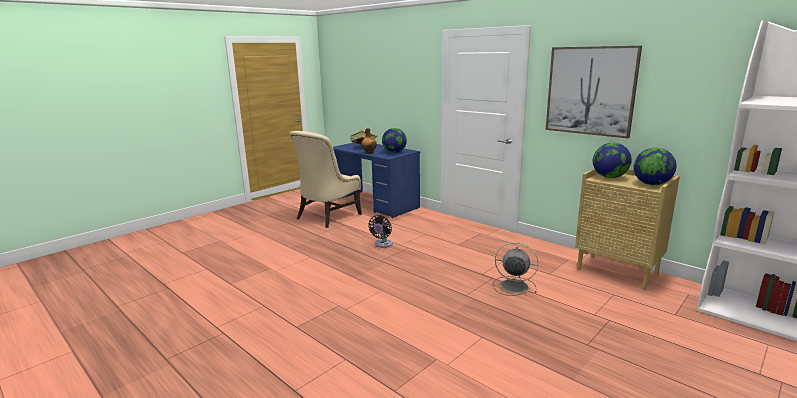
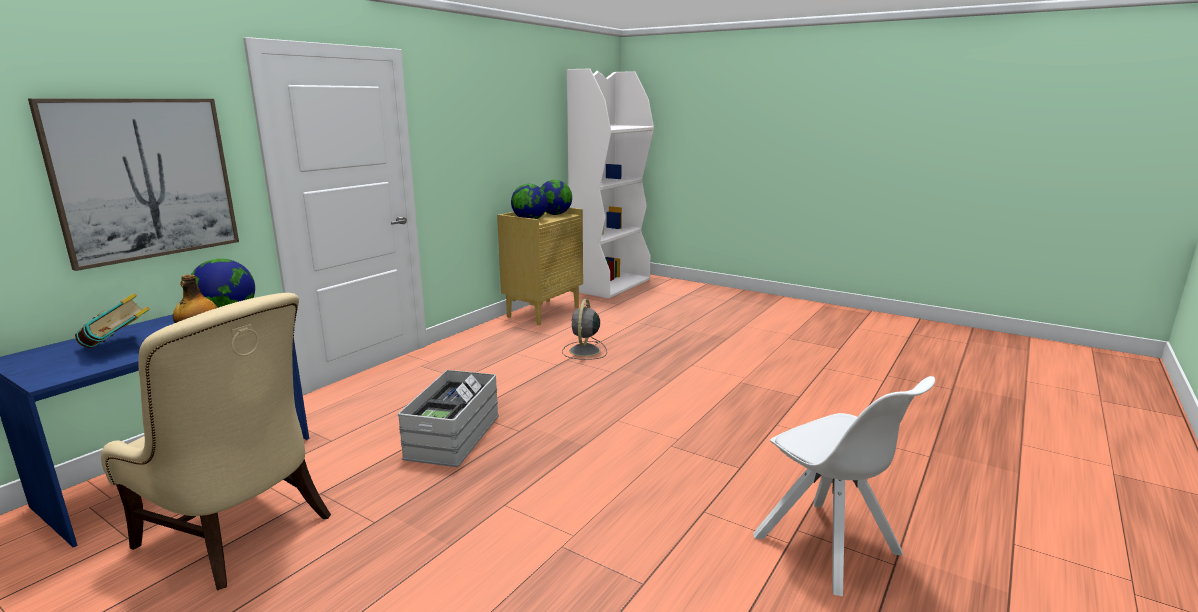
camera: 100 degrees left, 0 degrees up
(200, 339) = (828, 547): none -> white chair
(382, 244) = (452, 435): black fan -> grey storage box
(590, 91) = (473, 135): picture -> picture (145, 179)

